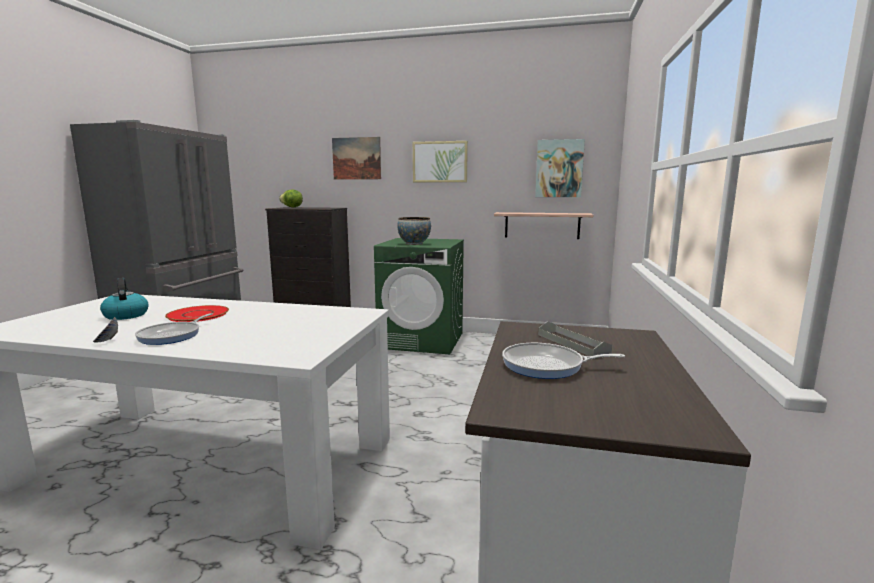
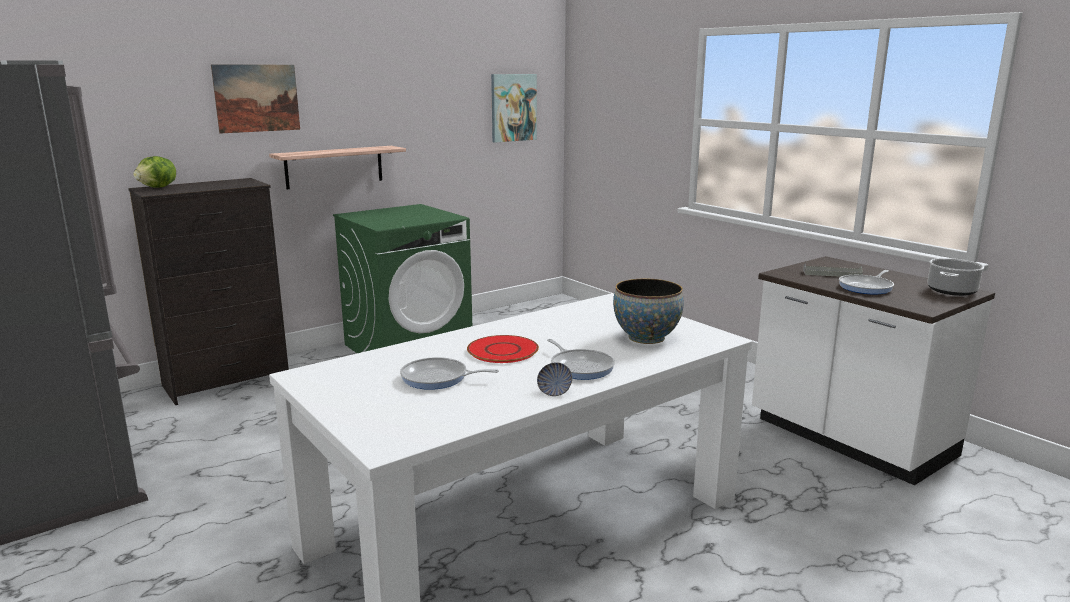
camera: 50 degrees left, 5 degrees up
(126, 315) = (438, 378): kettle -> frying pan
(414, 244) = (409, 220): bowl -> bowl (646, 337)
(440, 162) = (382, 102): picture -> none
(542, 225) = (500, 175): shelf -> shelf (334, 167)
(660, 416) = (952, 291): none -> cooking pot

